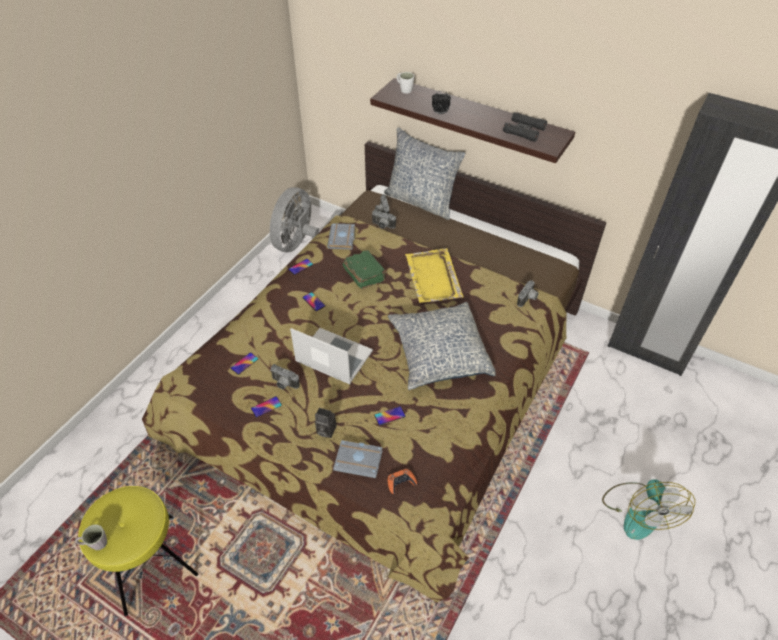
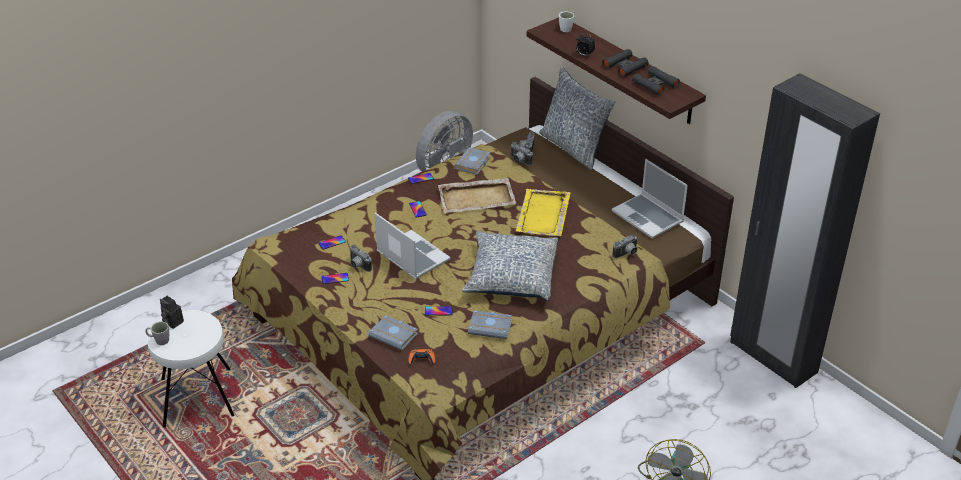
camera: 20 degrees right, 10 degrees down
(149, 564) = (197, 398): yellow stool -> white stool
(325, 430) = (376, 307): camera -> camera (172, 322)
(364, 274) = (477, 198): green book -> beige tray
(449, 419) = (491, 327): none -> grey book
(484, 118) = (625, 67): none -> black binoculars
(522, 255) = (648, 217): none -> laptop

